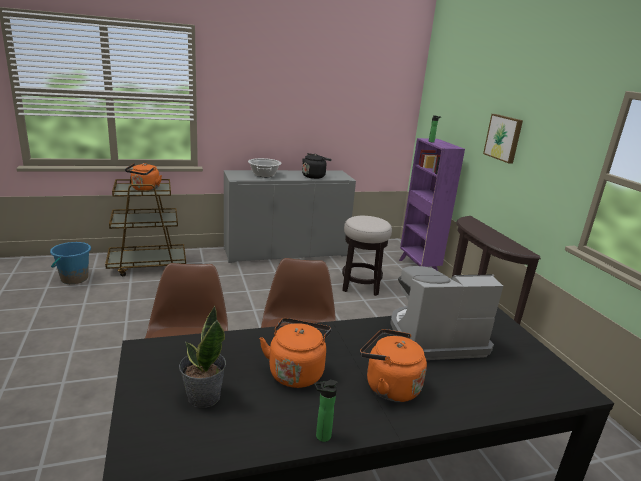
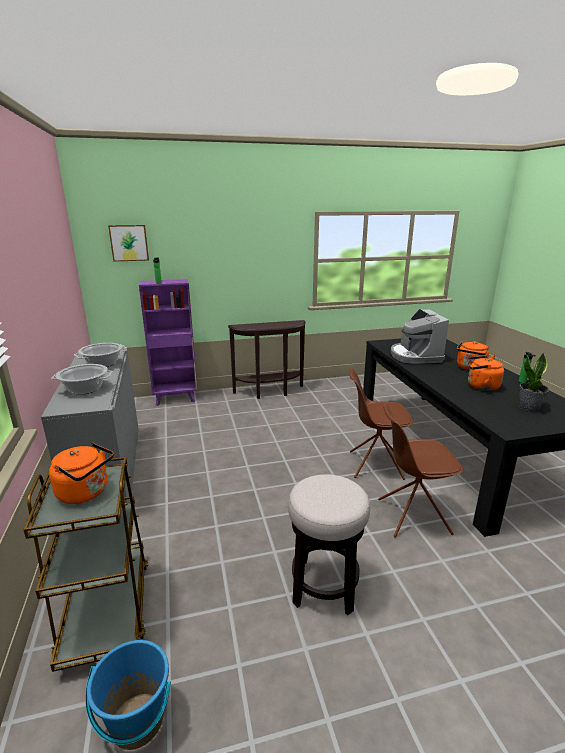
camera: 85 degrees left, 0 degrees up
(314, 176) = (103, 364): black kettle -> cooking pot
(360, 285) = (207, 428): stool -> stool (324, 586)
(504, 138) = (225, 259): picture -> picture (129, 243)

